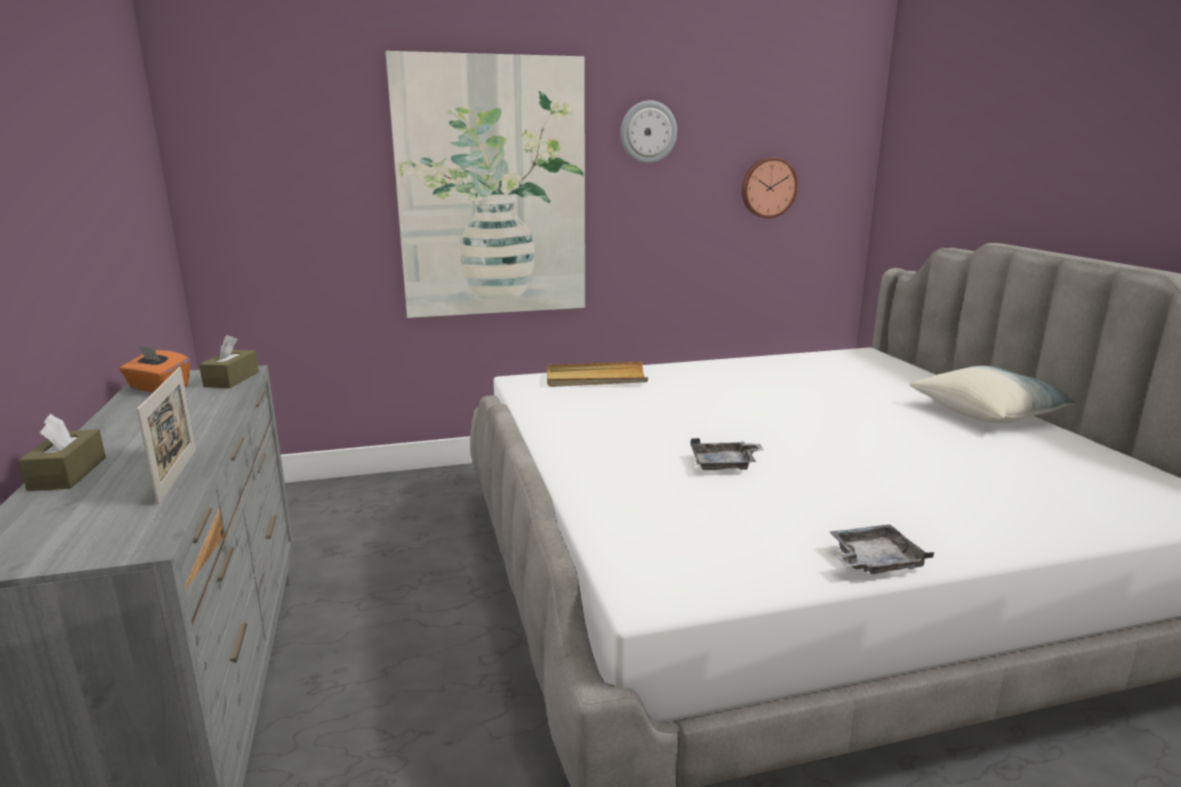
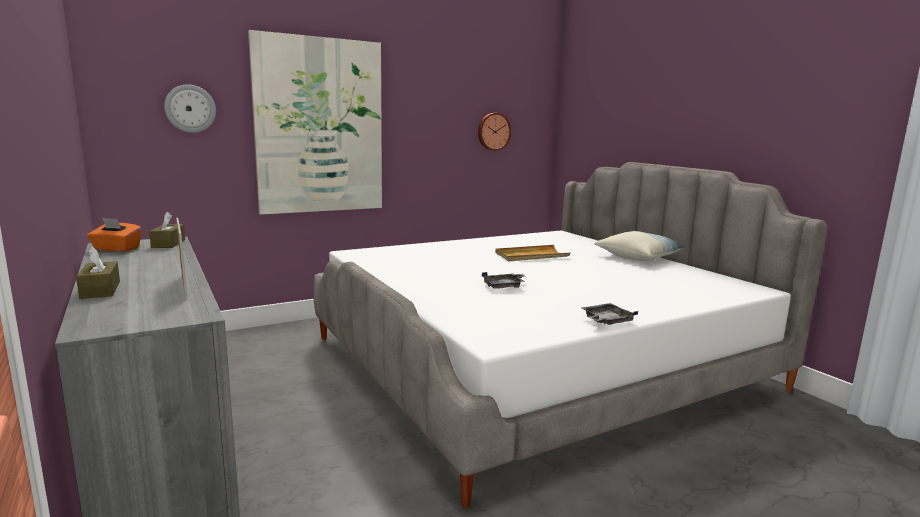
camera: 15 degrees left, 5 degrees down
(595, 378) = (400, 250): beige tray -> beige tray (531, 256)
(648, 132) = (420, 93): wall clock -> wall clock (190, 108)

